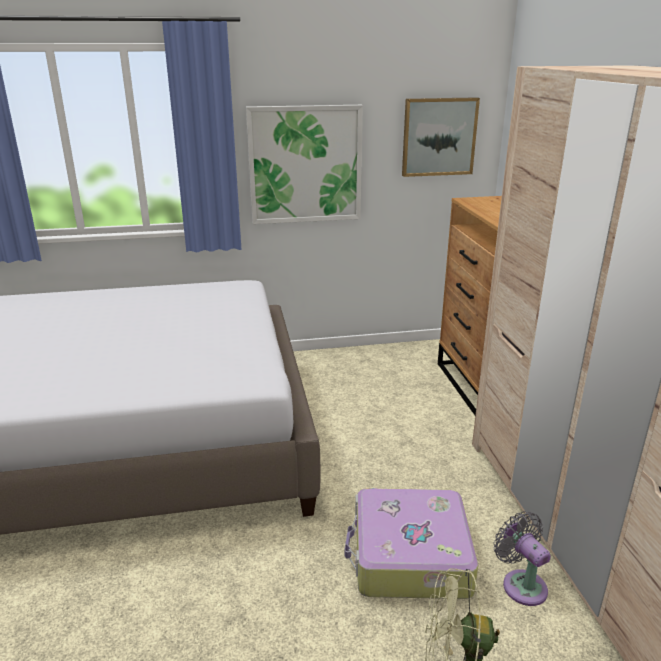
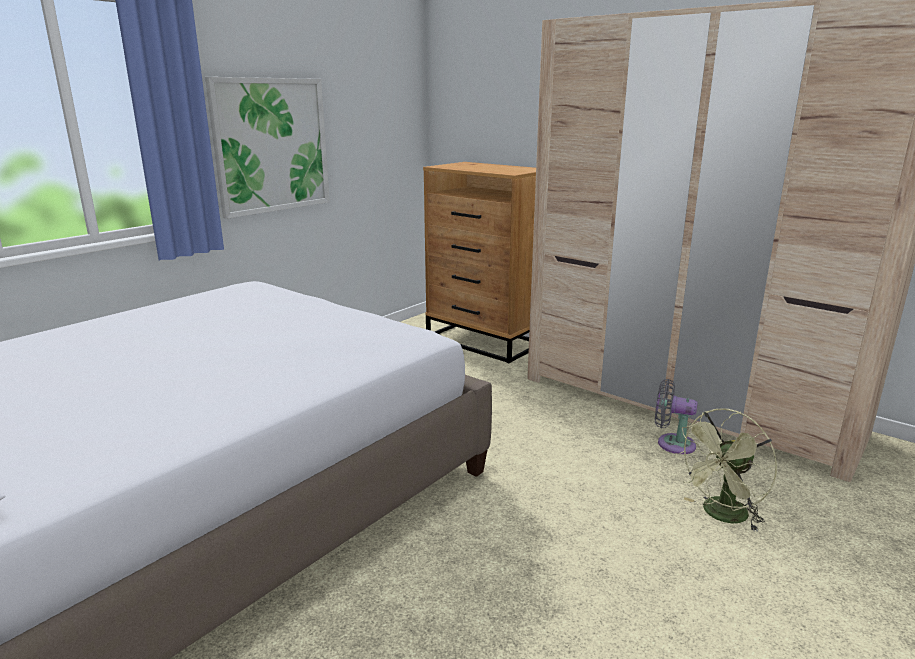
camera: 40 degrees left, 5 degrees down
(409, 557) = (588, 463): suitcase -> none
(439, 137) = (382, 114): picture -> none

